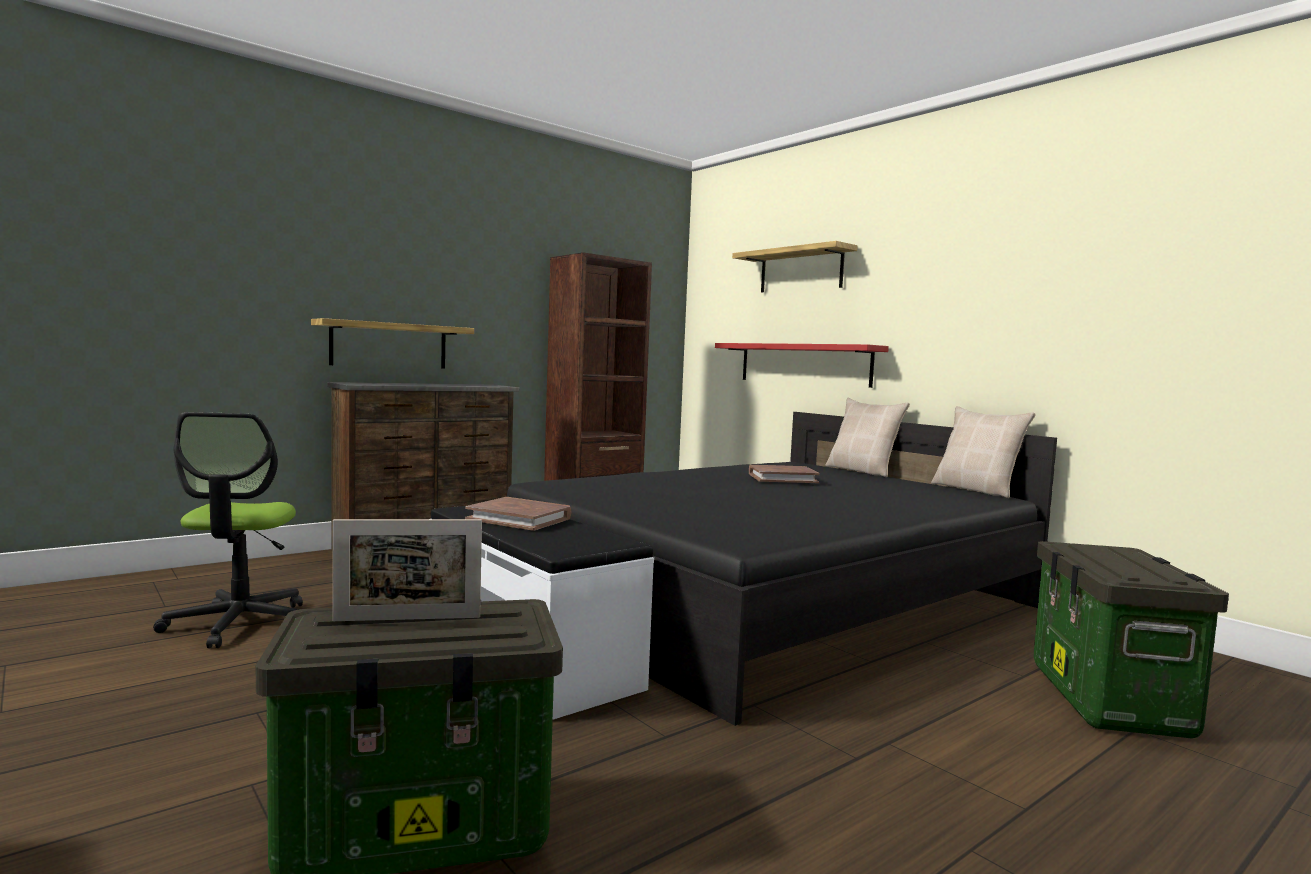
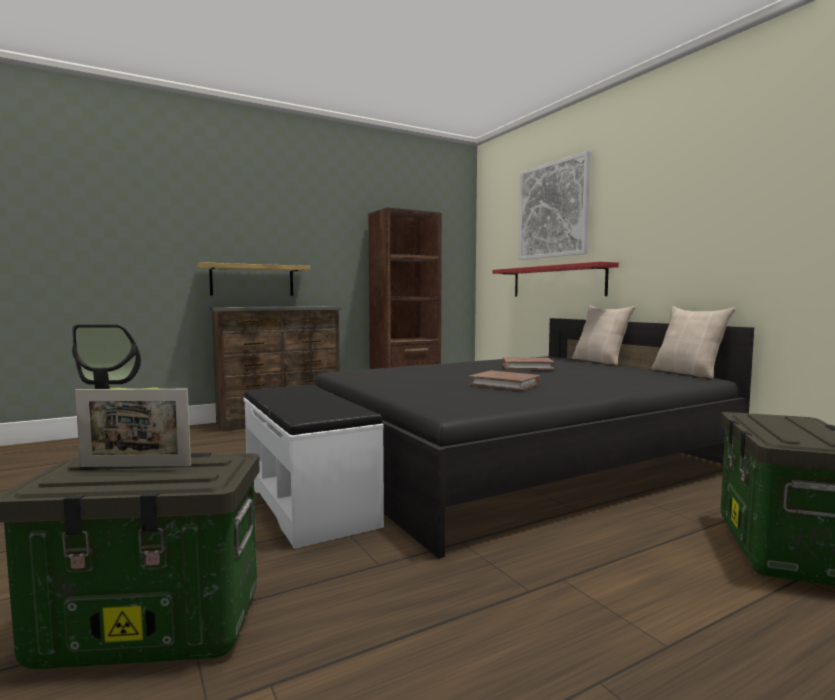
camera: 10 degrees right, 0 degrees up
(519, 519) = (299, 396): brown book -> brown book (505, 384)
(801, 270) = (553, 210): shelf -> picture

